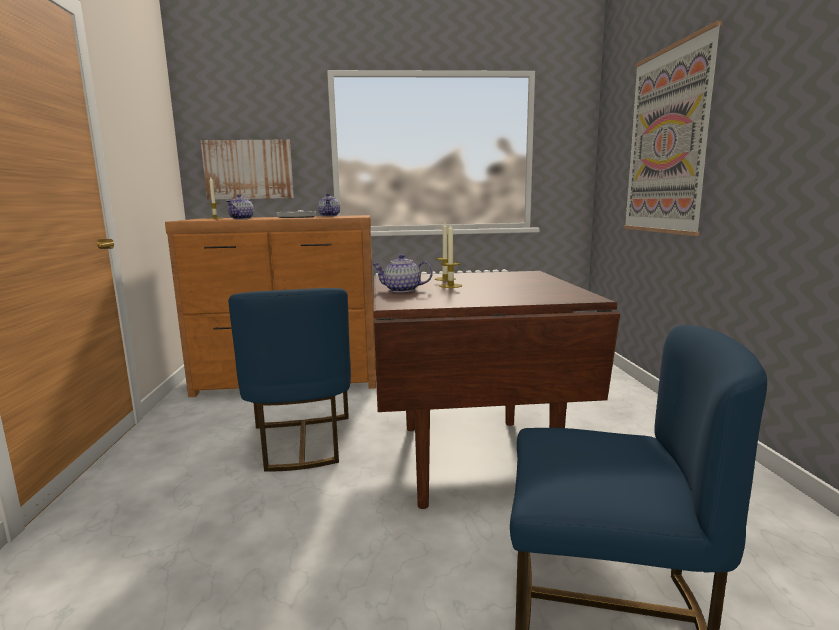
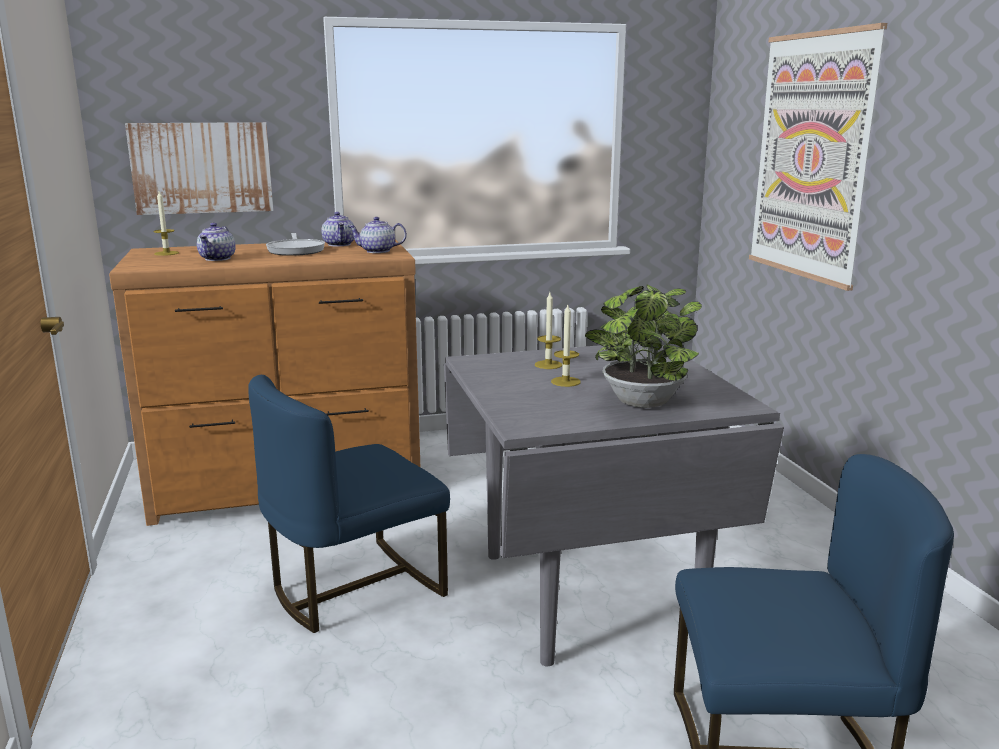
camera: 10 degrees left, 5 degrees up
(302, 443) = (354, 587): blue chair -> blue chair turned 75 degrees clockwise
(402, 290) = (509, 393): teapot -> teapot (377, 251)
(474, 458) = (590, 593): brown dining table -> grey dining table
(500, 296) = (640, 404): none -> potted plant

